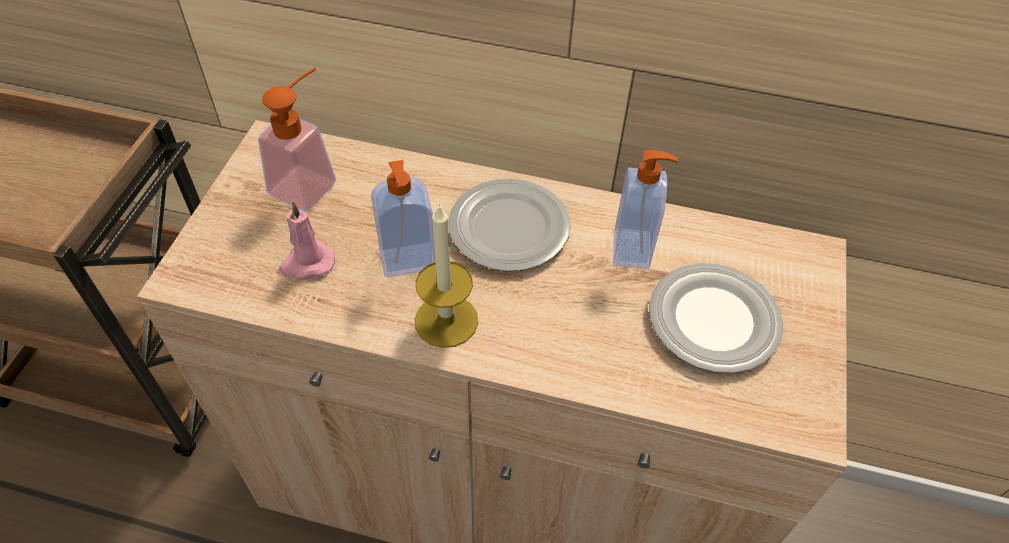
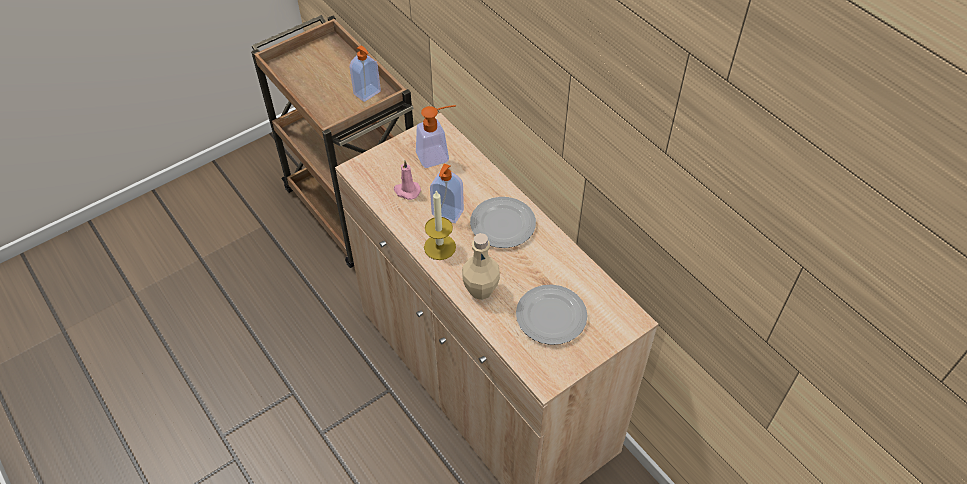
camera: 40 degrees right, 0 degrees up
(575, 348) = (481, 290): none -> beige bottle
(633, 249) = (549, 266): soap dispenser -> soap dispenser (368, 93)

